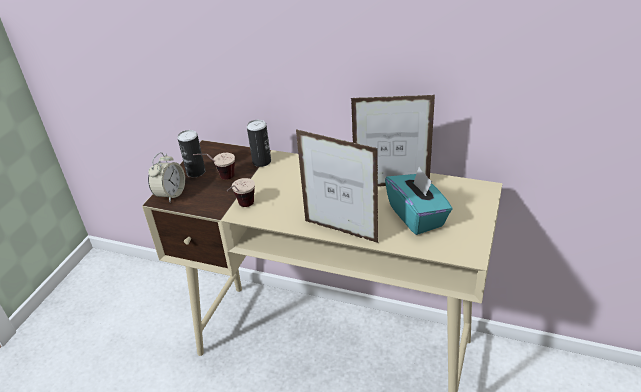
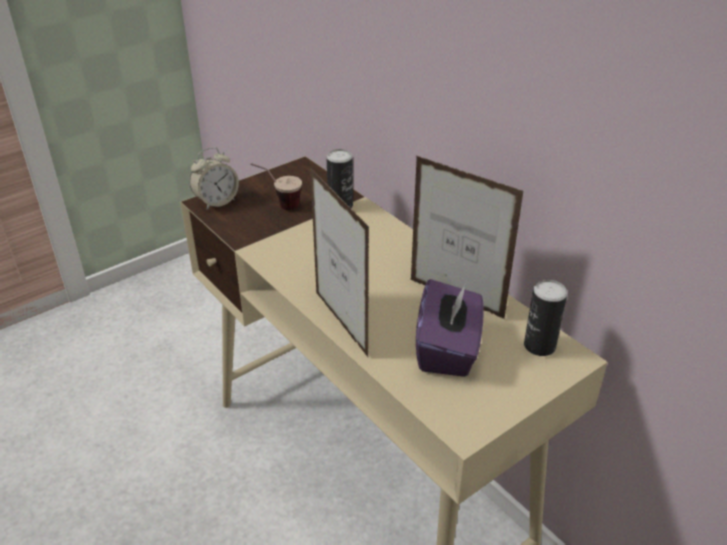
camera: 30 degrees right, 0 degrees up
(196, 172) = (263, 188): can -> can (539, 346)
(242, 208) = (267, 248): cup -> none
(417, 216) = (448, 349): turquoise tissue box -> purple tissue box

